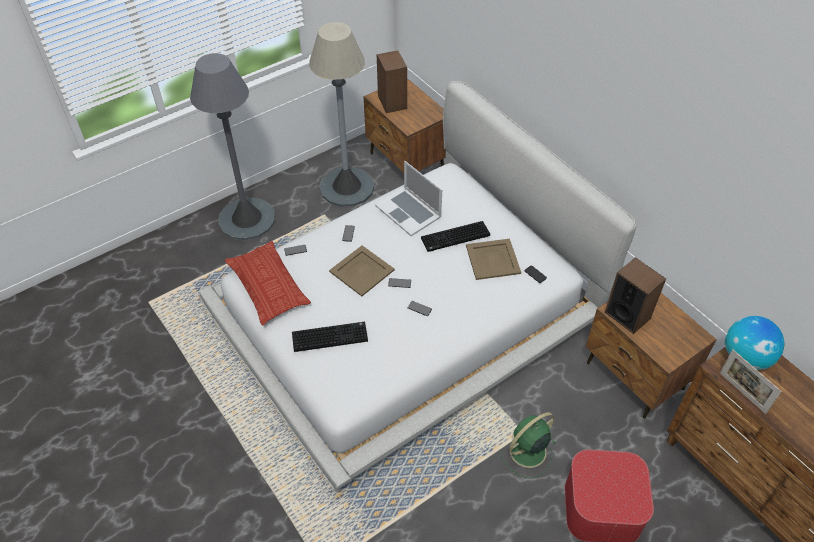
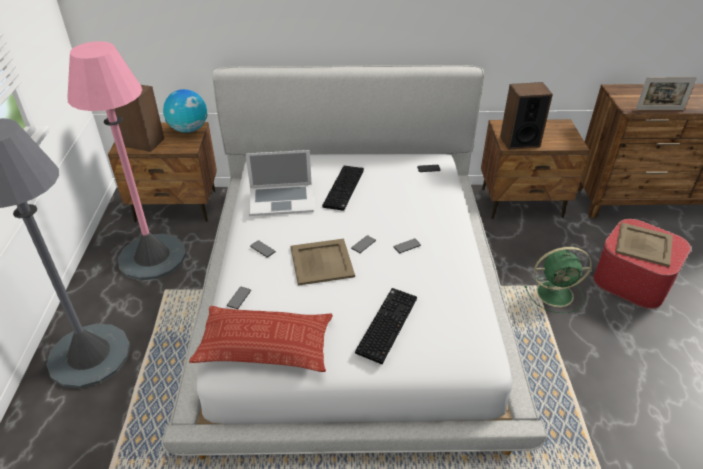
camera: 55 degrees left, 10 degrees down
(346, 187) = (152, 257): grey floor lamp -> pink floor lamp
(493, 259) = (391, 181): beige tray -> beige tray (644, 244)
(526, 452) = (556, 293): green fan -> green fan turned 90 degrees counterclockwise
(745, 358) = (627, 96): globe -> globe (189, 129)

